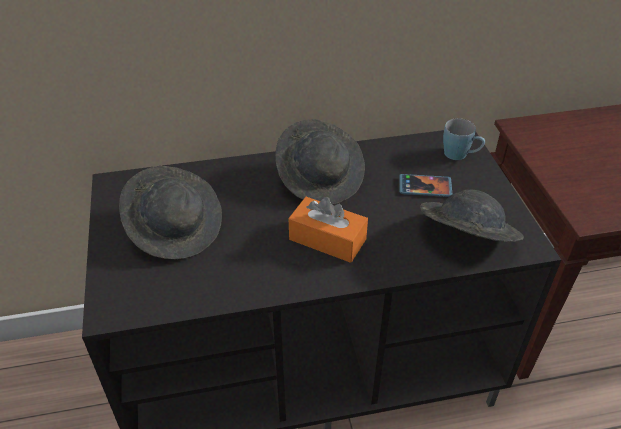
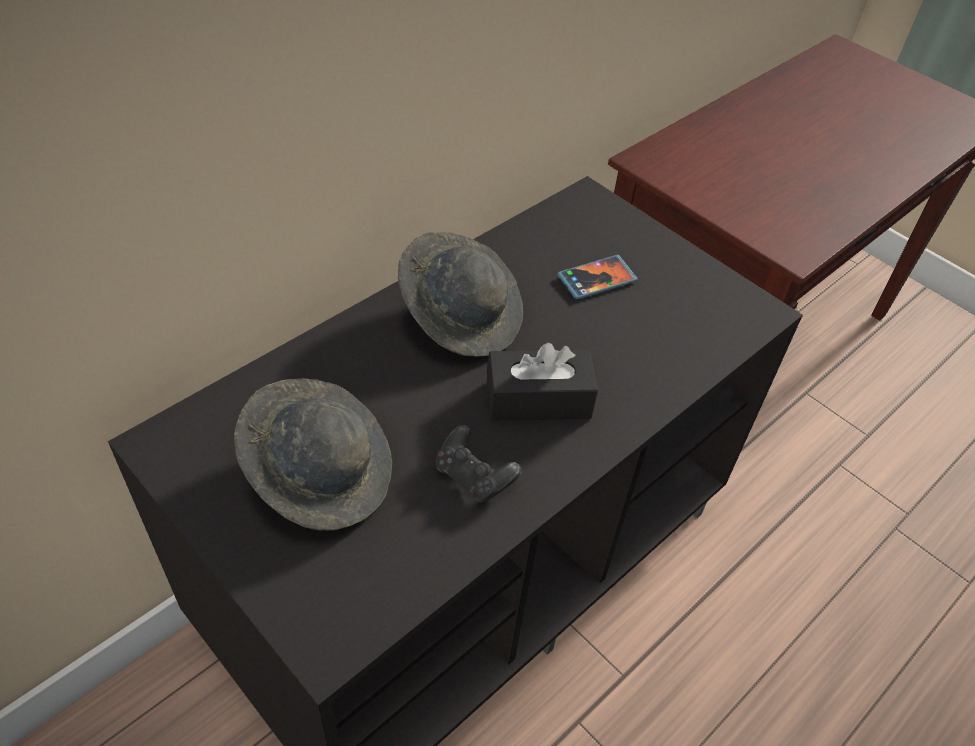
camera: 35 degrees left, 5 degrees up
(254, 264) = (474, 476): none -> black game controller
(327, 239) = (538, 399): orange tissue box -> black tissue box
(460, 155) = (604, 220): blue mug -> none
(465, 239) = (692, 330): grey hat -> none

